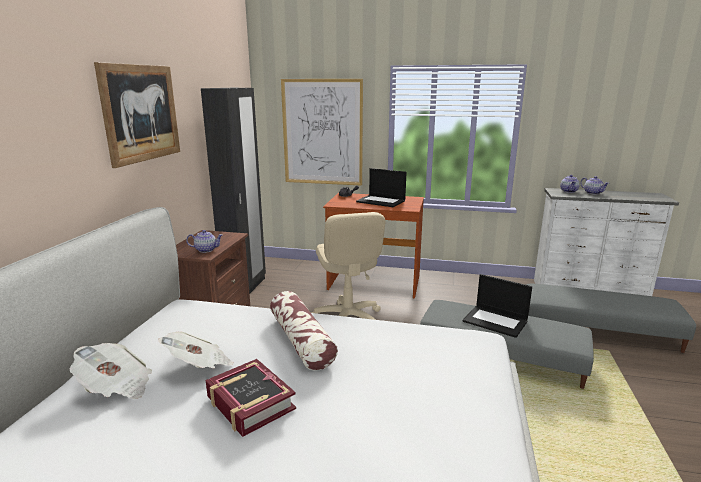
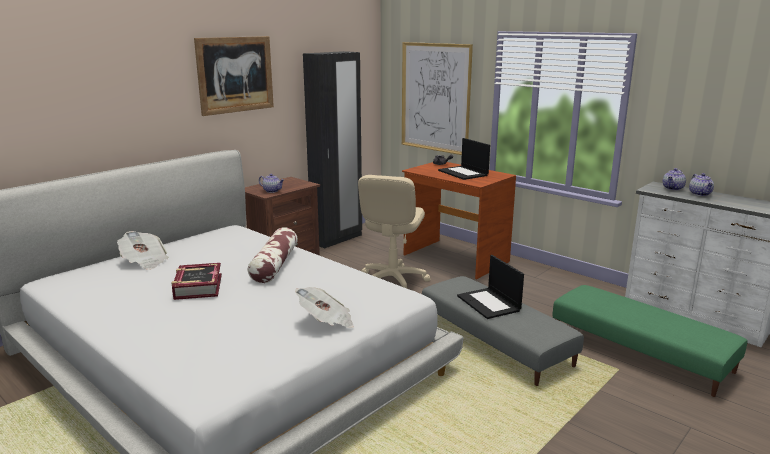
camera: 30 degrees right, 0 degrees up
(199, 365) = (197, 262): newspaper -> newspaper (326, 321)
(598, 329) = (640, 351): grey ottoman -> green ottoman

